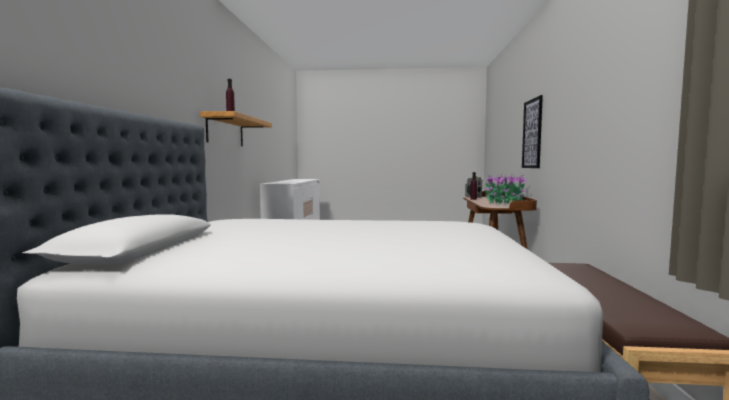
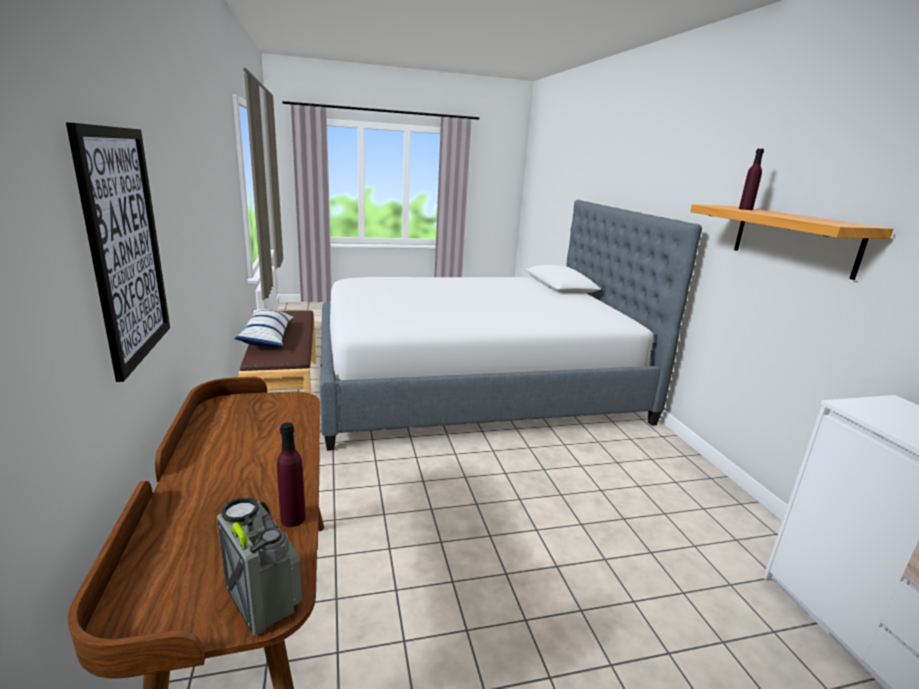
camera: 160 degrees right, 15 degrees up
(503, 203) = (238, 440): potted plant -> none
(610, 284) = (267, 337): none -> pillow

